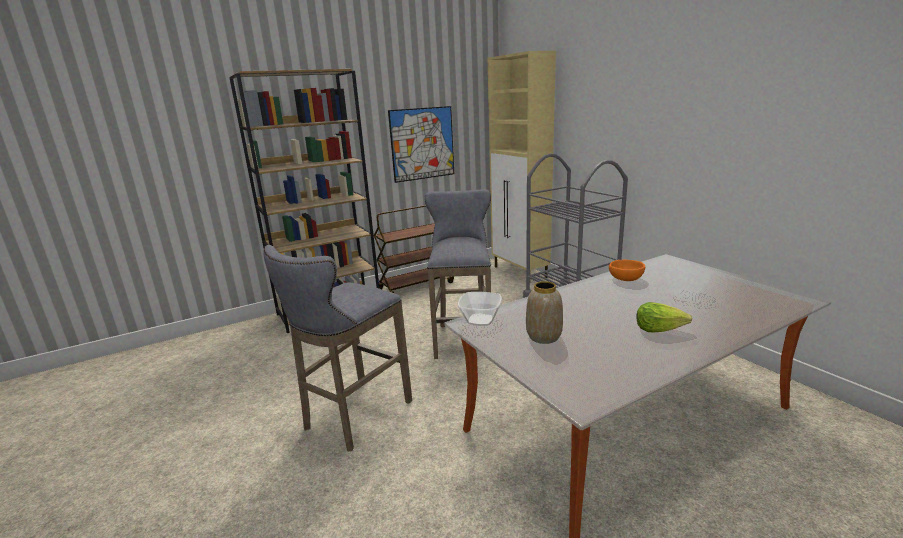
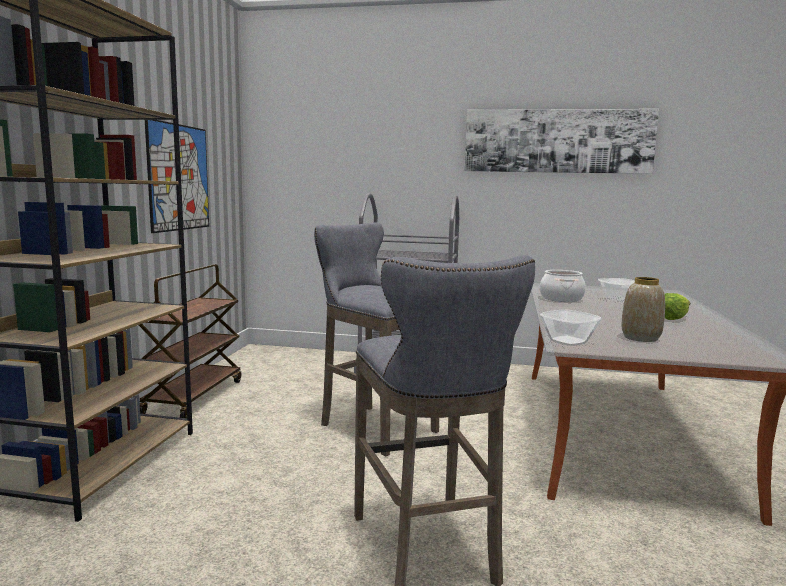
camera: 50 degrees left, 10 degrees down
(520, 272) = (303, 354): beige cabinet -> none
(626, 279) = (561, 299): orange bowl -> cooking pot
(730, 100) = (557, 141): none -> picture

